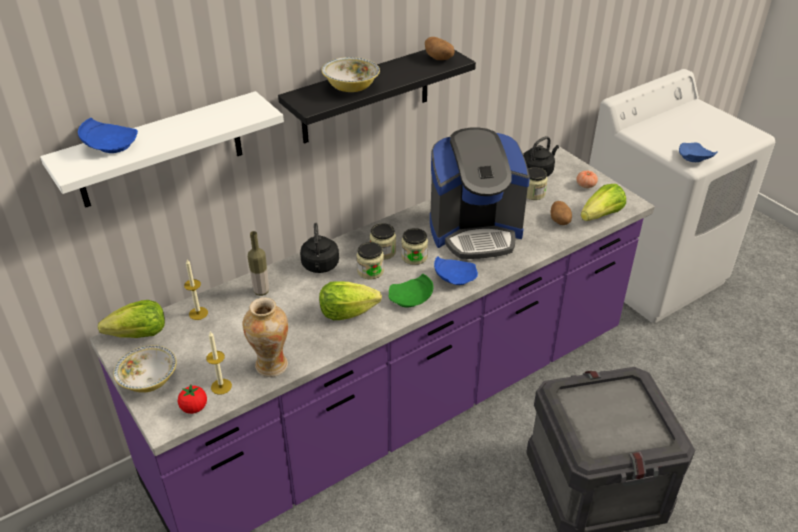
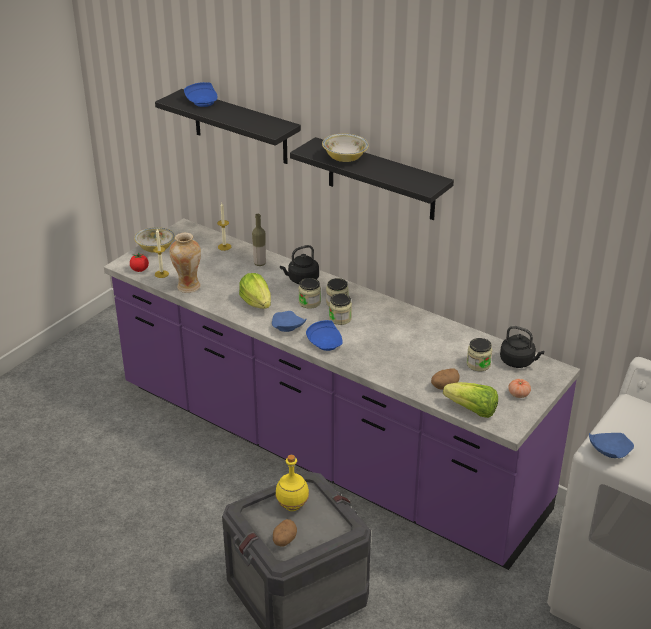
camera: 70 degrees right, 5 degrees down
(139, 335) = (194, 233): lettuce -> none
(160, 151) = (240, 127): white shelf -> black shelf
(411, 299) = (287, 328): green plate -> blue plate
(439, 58) = (422, 182): potato -> potato (284, 540)
(475, 231) = (395, 342): coffee machine -> none
(590, 414) = (292, 506): none -> yellow bottle

